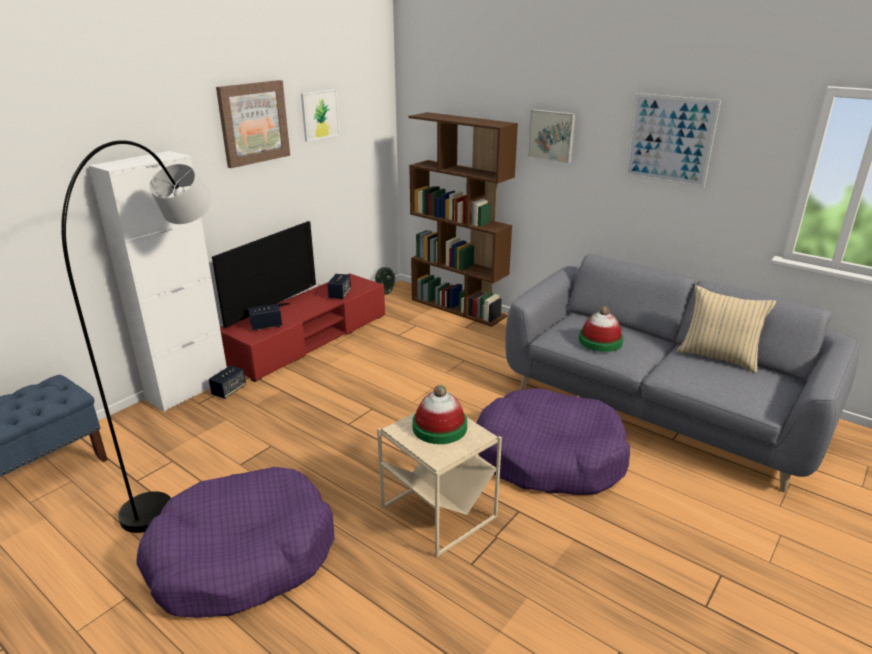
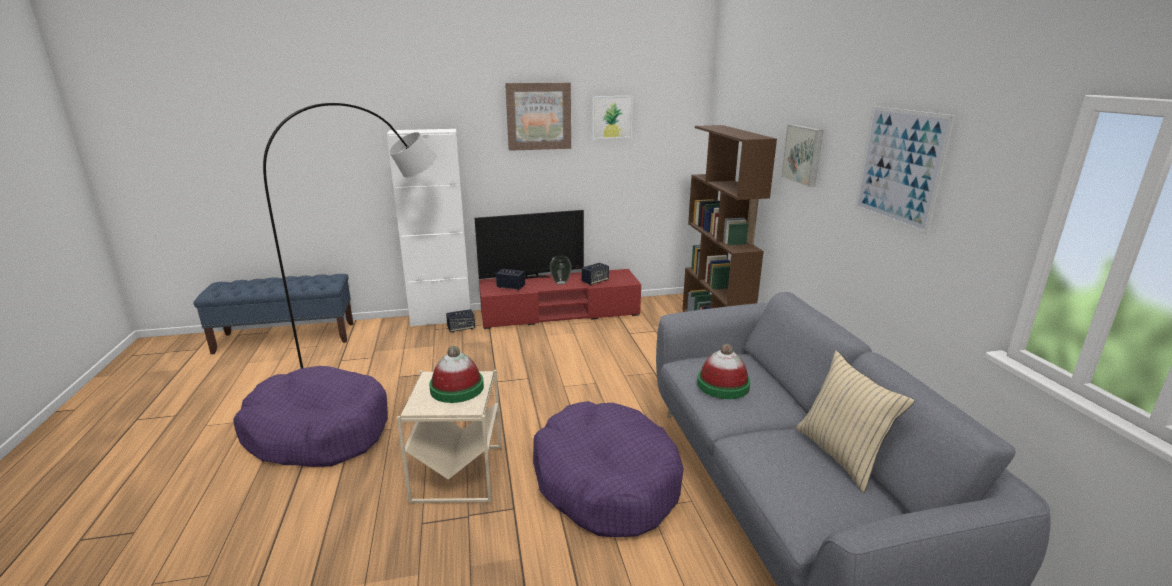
camera: 40 degrees right, 5 degrees down
(385, 293) = (668, 298): vase -> vase (561, 283)

